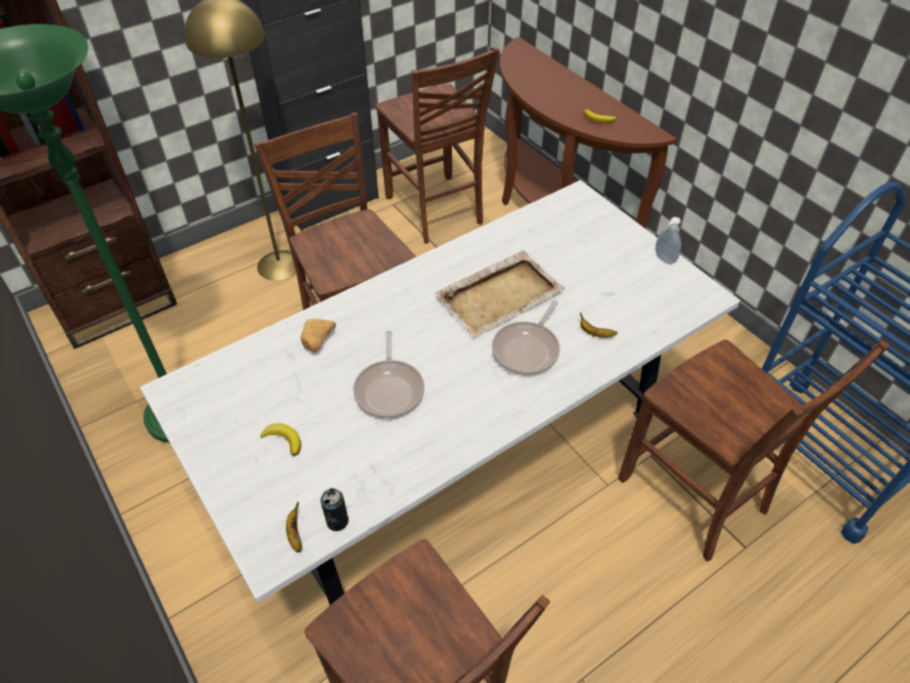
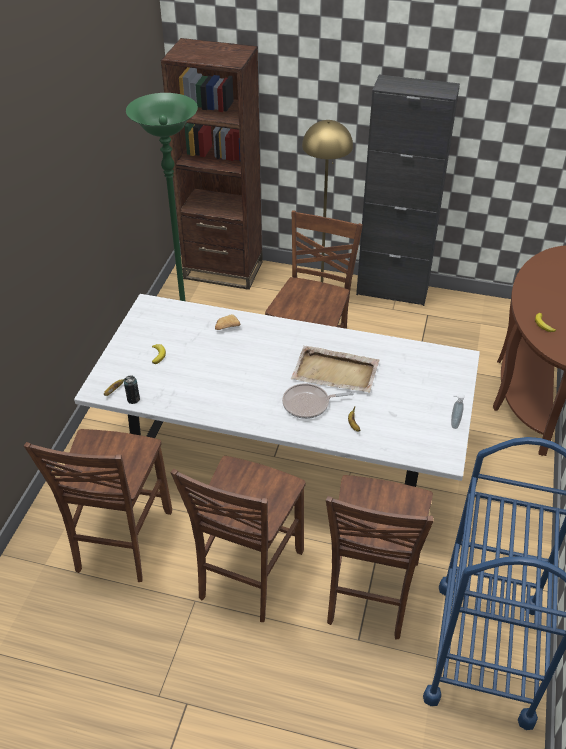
camera: 50 degrees right, 5 degrees down
(390, 389) = (225, 370): frying pan -> none
(435, 211) = (448, 336): brown chair -> brown chair (248, 575)

